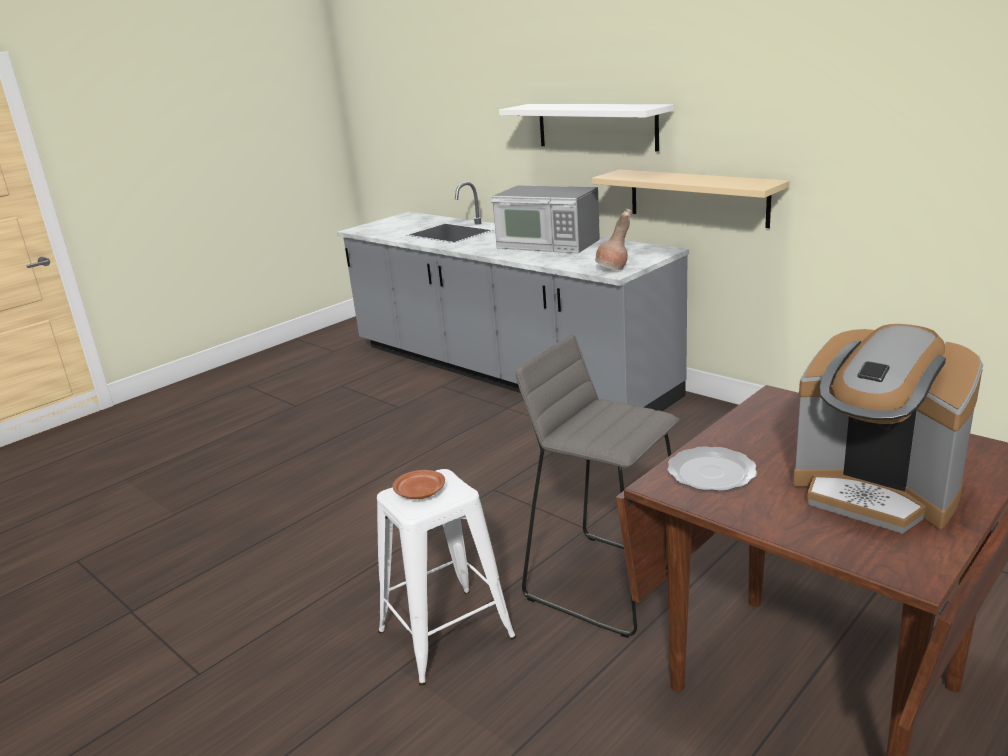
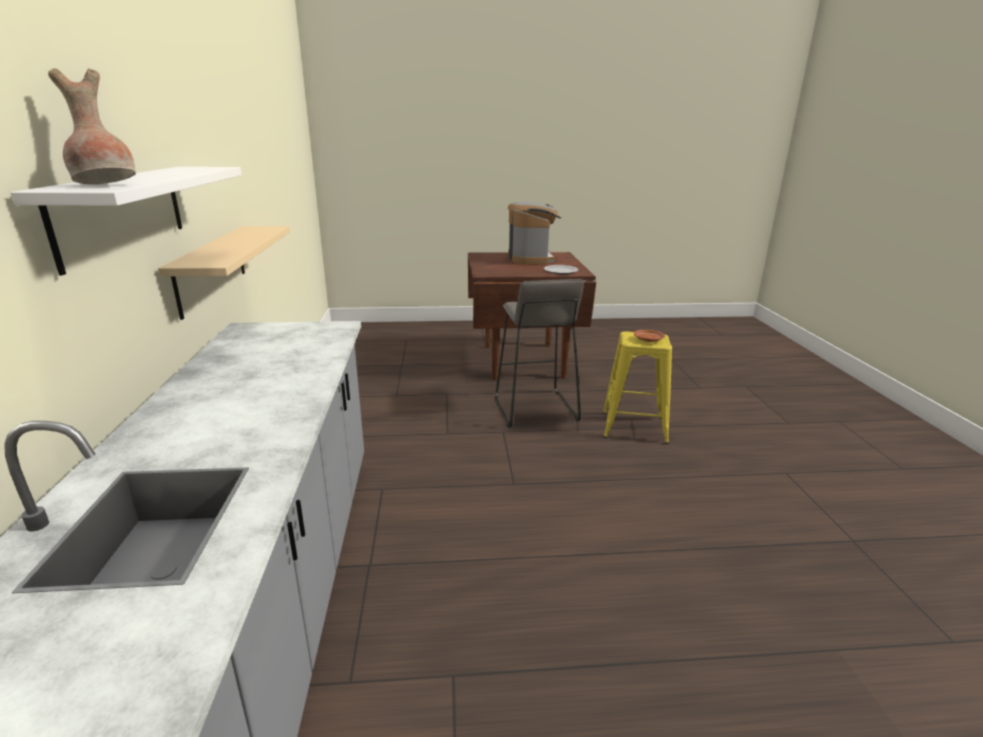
camera: 140 degrees left, 0 degrees up
(446, 634) = (634, 427): white stool -> yellow stool
(547, 244) = (236, 386): microwave -> none
(613, 269) = (330, 329): brown vase -> brown vase (106, 185)

